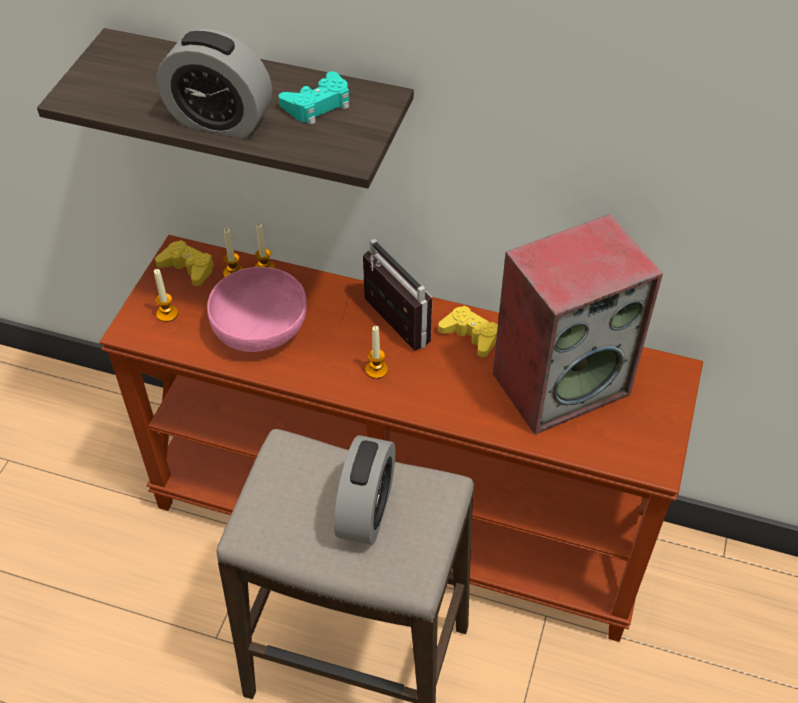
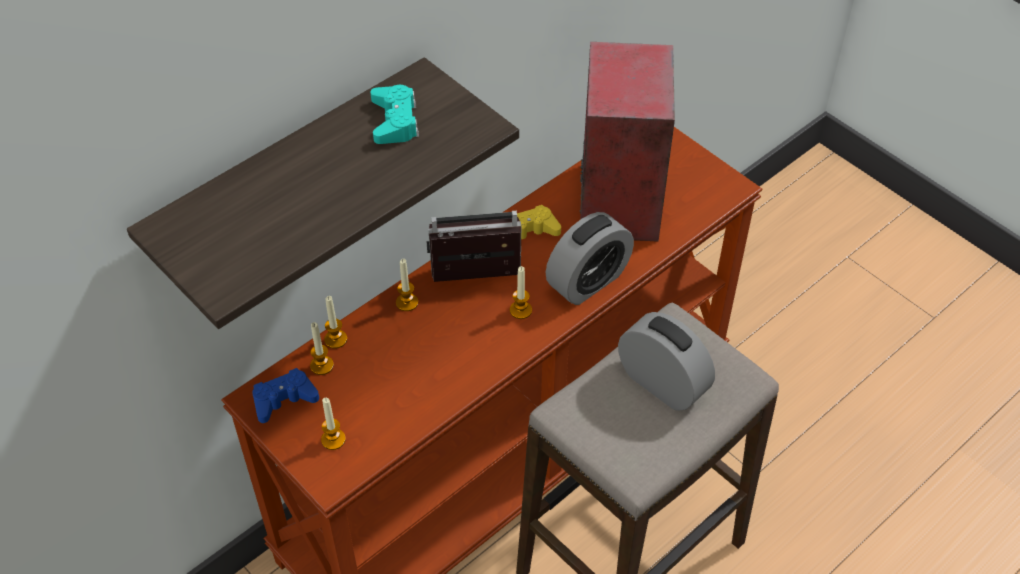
camera: 60 degrees left, 0 degrees up
(188, 268) = (284, 399): yellow game controller -> blue game controller
(220, 121) = (361, 192): alarm clock -> alarm clock (588, 281)
(261, 328) = (409, 373): pink bowl -> none
(332, 293) = (407, 302): none -> candle

